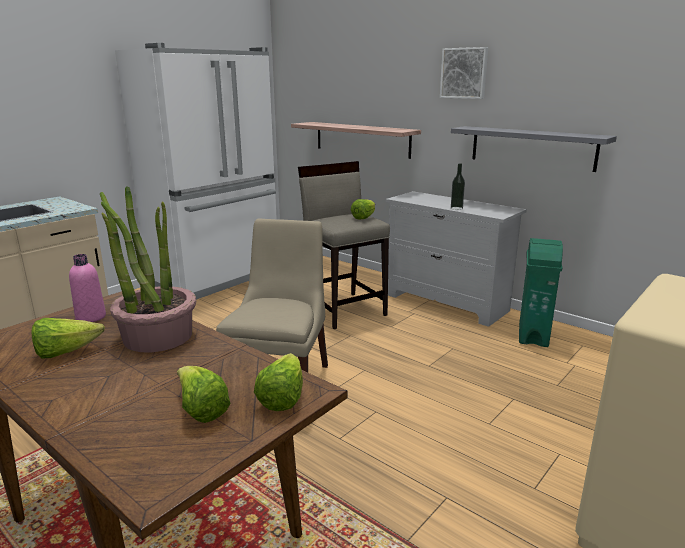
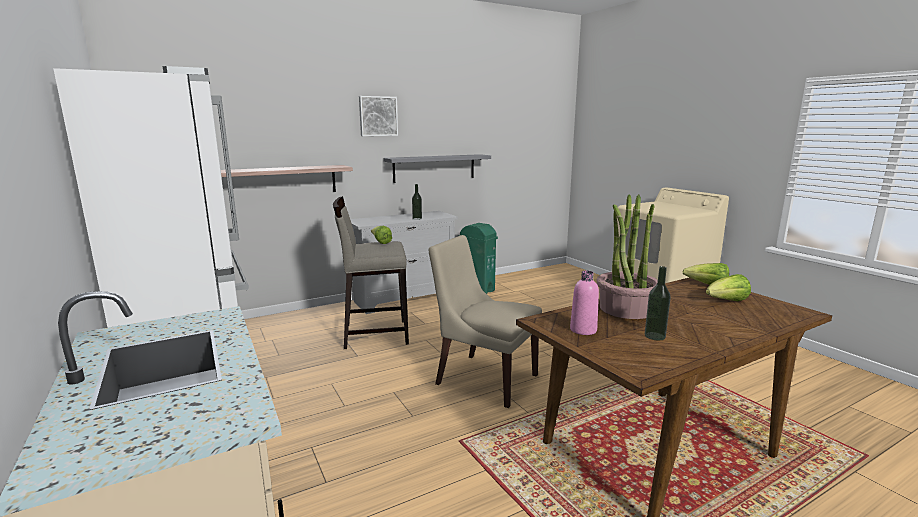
camera: 70 degrees left, 5 degrees down
(66, 352) = (654, 336): lettuce -> bottle

